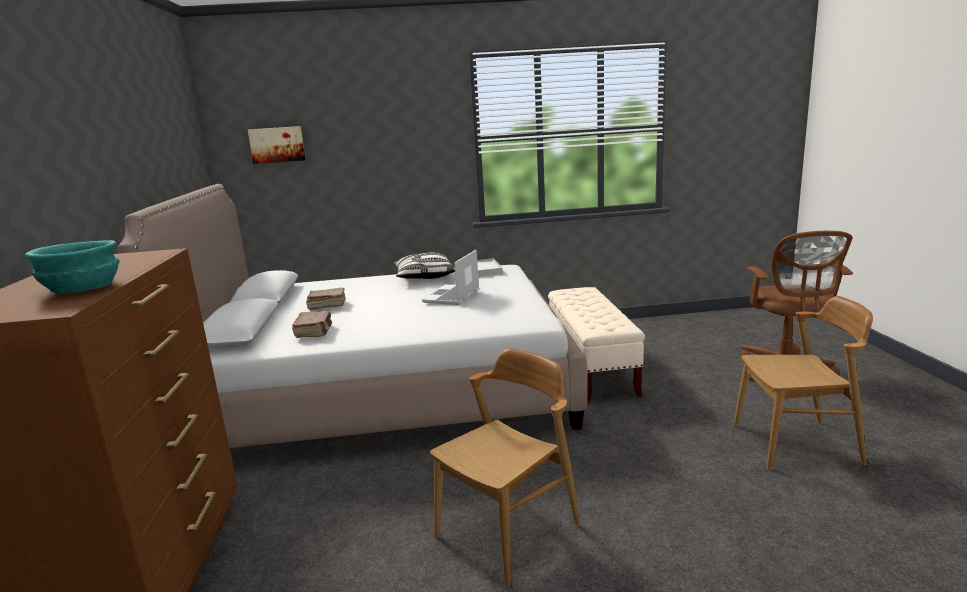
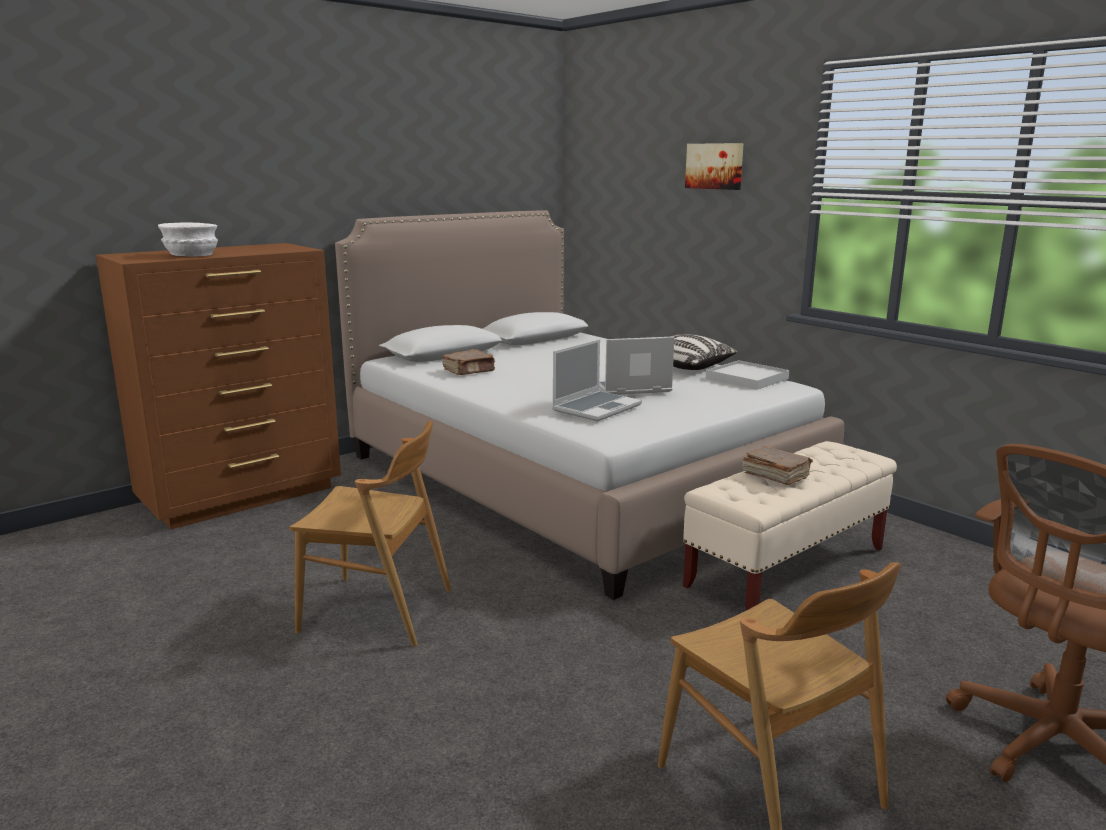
camera: 55 degrees right, 0 degrees up
(81, 288) = (191, 255): turquoise bowl -> white bowl
(277, 144) = (613, 174): picture -> picture (715, 166)
(326, 305) = (541, 358): brown book -> brown book (775, 476)
(482, 312) = (596, 407): none -> laptop

